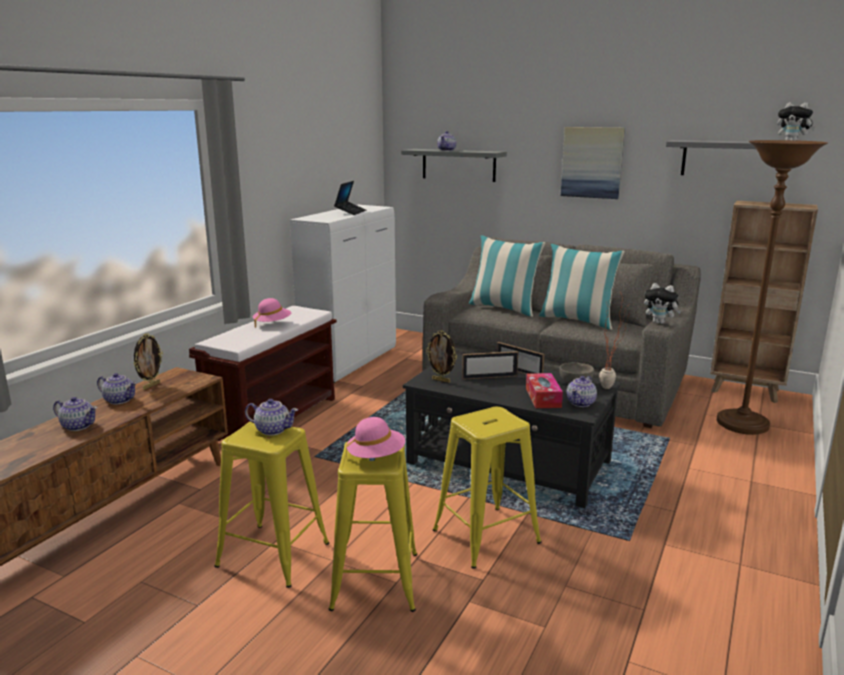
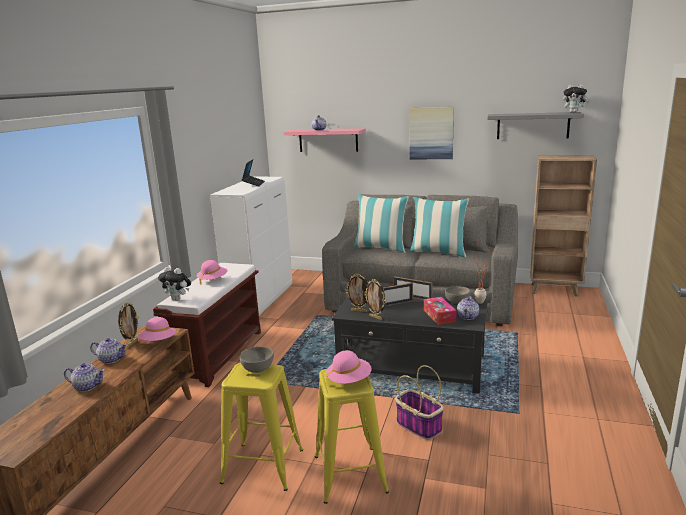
camera: 10 degrees left, 0 degrees up
(181, 387) = (158, 342): none -> pink hat
(272, 430) = (258, 369): teapot -> grey bowl
(458, 165) = (328, 140): grey shelf -> pink shelf
(459, 391) = (376, 318): none -> picture frame
(486, 536) = (418, 426): yellow stool -> basket
(660, 323) = (502, 249): plush toy -> plush toy (178, 299)
(742, 425) = (562, 316): brown floor lamp -> none

